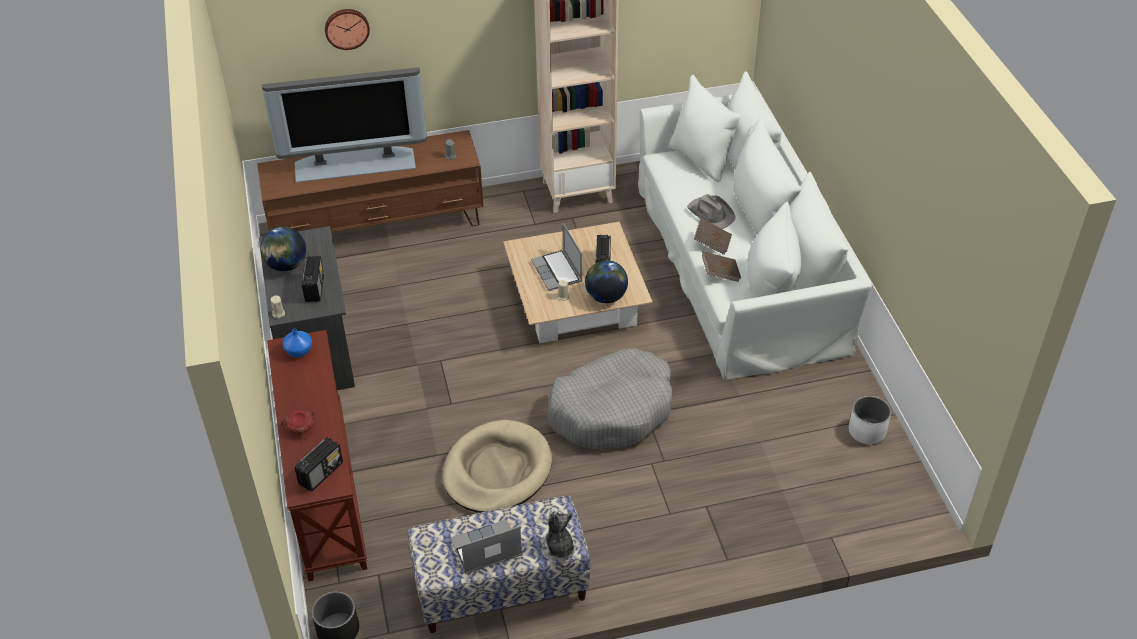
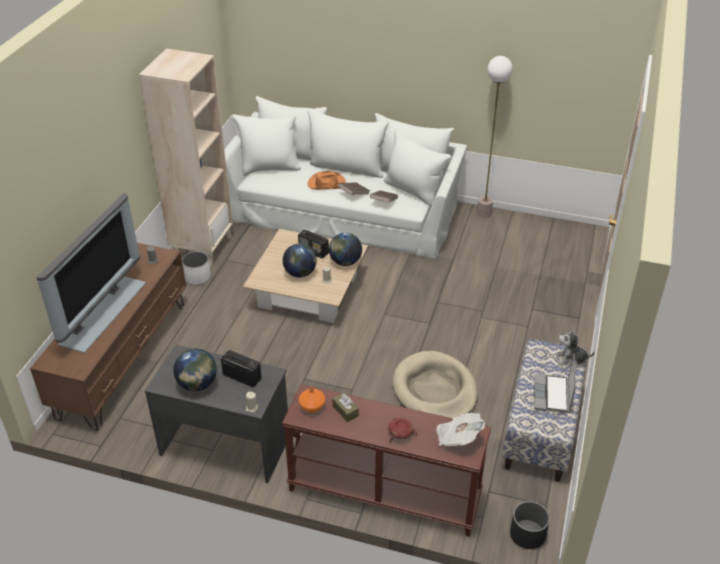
camera: 60 degrees left, 5 degrees down
(299, 351) = (312, 407): blue vase -> orange vase
(308, 376) = (345, 411): none -> brown tissue box
(321, 473) = (457, 437): radio -> newspaper
(346, 28) = (55, 194): wall clock -> none
(557, 272) = (300, 273): laptop -> globe
(612, 410) = (422, 315): grey dog bed -> none
(711, 213) = (326, 184): grey hat -> orange hat
(861, 388) = (484, 213): none -> floor lamp
(866, 431) = (518, 225): white planter -> white planter (197, 277)

